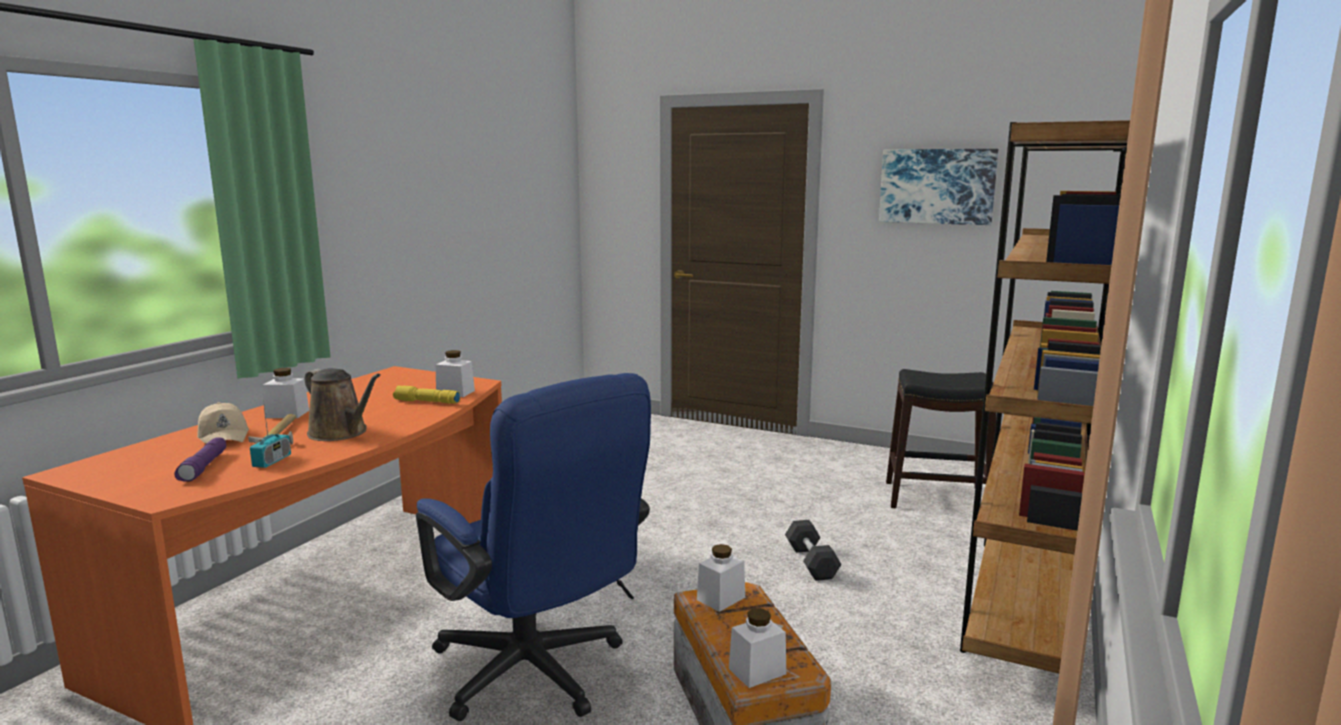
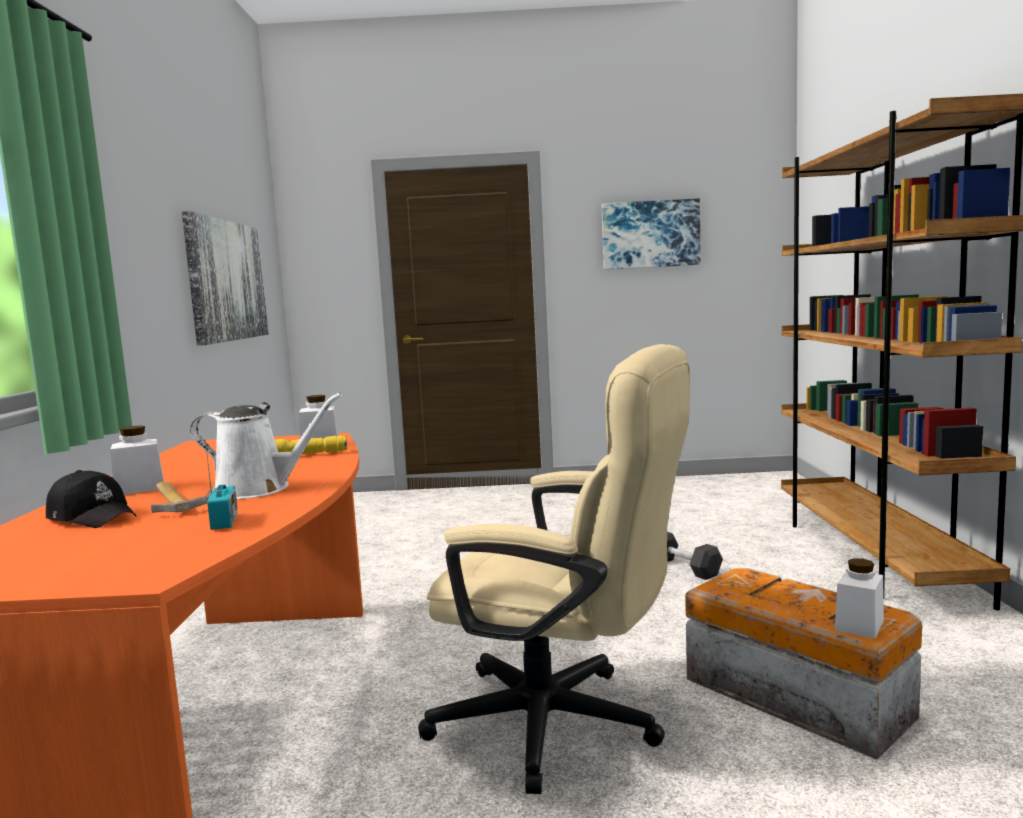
camera: 25 degrees left, 5 degrees down
(204, 467) = (135, 543): purple flashlight -> none
(224, 436) = (92, 517): beige cap -> black cap
(341, 433) = (259, 489): brown watering can -> white watering can
(492, 218) = (227, 281): none -> picture
(537, 676) = (565, 726): blue office chair -> beige office chair
(721, 598) = (736, 584): white jar -> none
(936, 497) = (713, 503): black stool -> none

